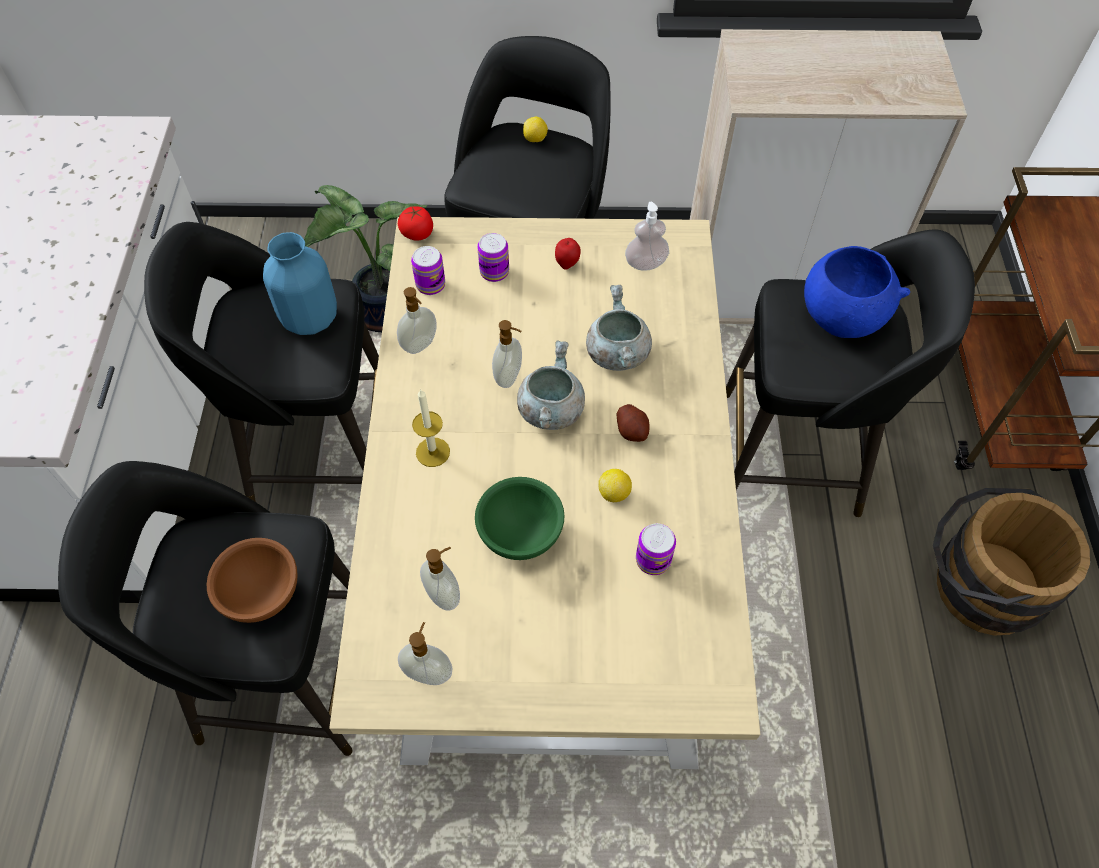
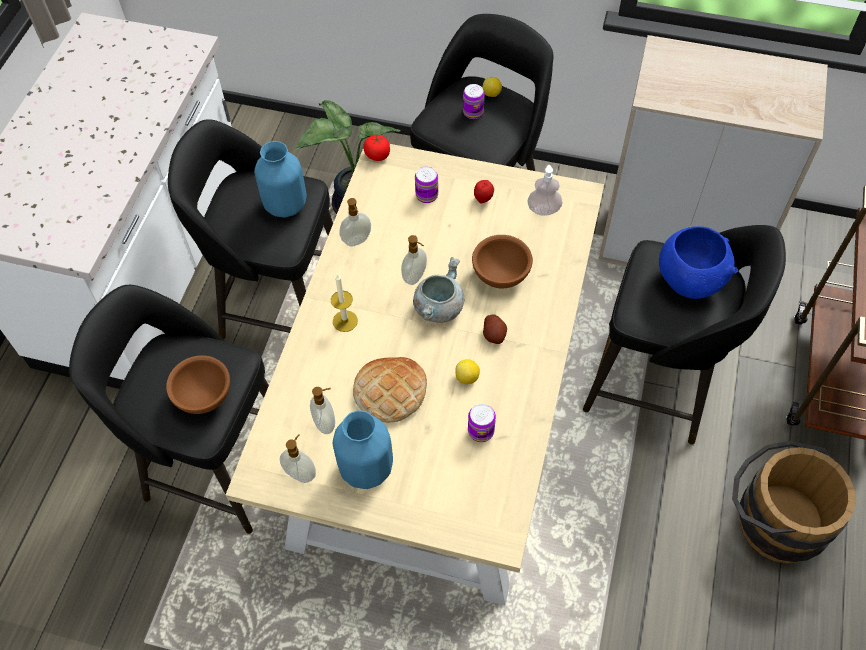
camera: 15 degrees right, 0 degrees up
(430, 285) = (377, 196): can -> can (473, 112)
(515, 644) = (365, 468): none -> blue vase
(519, 533) = (390, 392): green bowl -> bread
(616, 353) = (500, 274): grey cooking pot -> brown bowl

